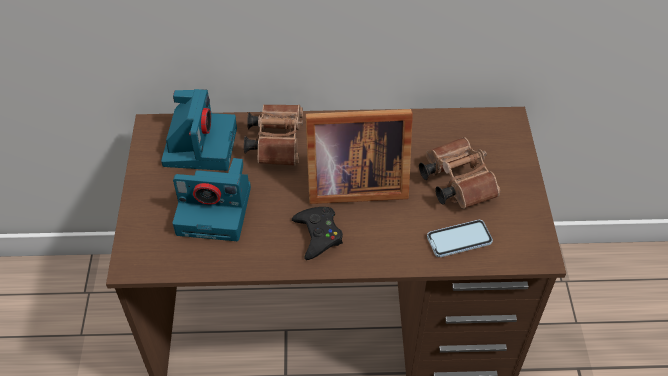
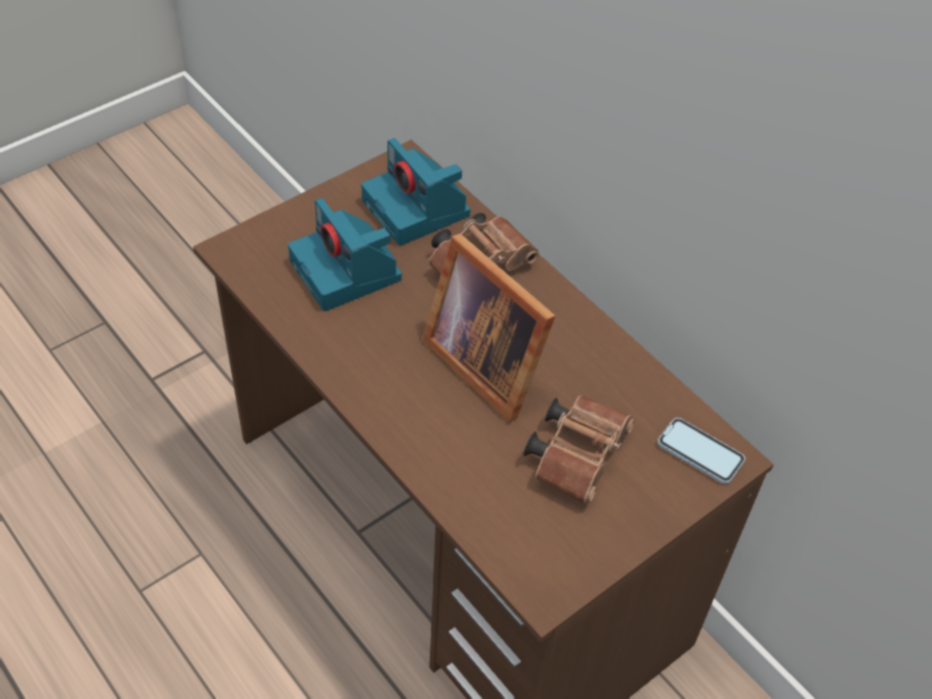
camera: 50 degrees right, 0 degrees up
(200, 145) = (418, 209): camera -> camera turned 90 degrees clockwise
(318, 235) = (389, 371): black game controller -> none
(459, 239) = (495, 502): phone -> phone (700, 452)

